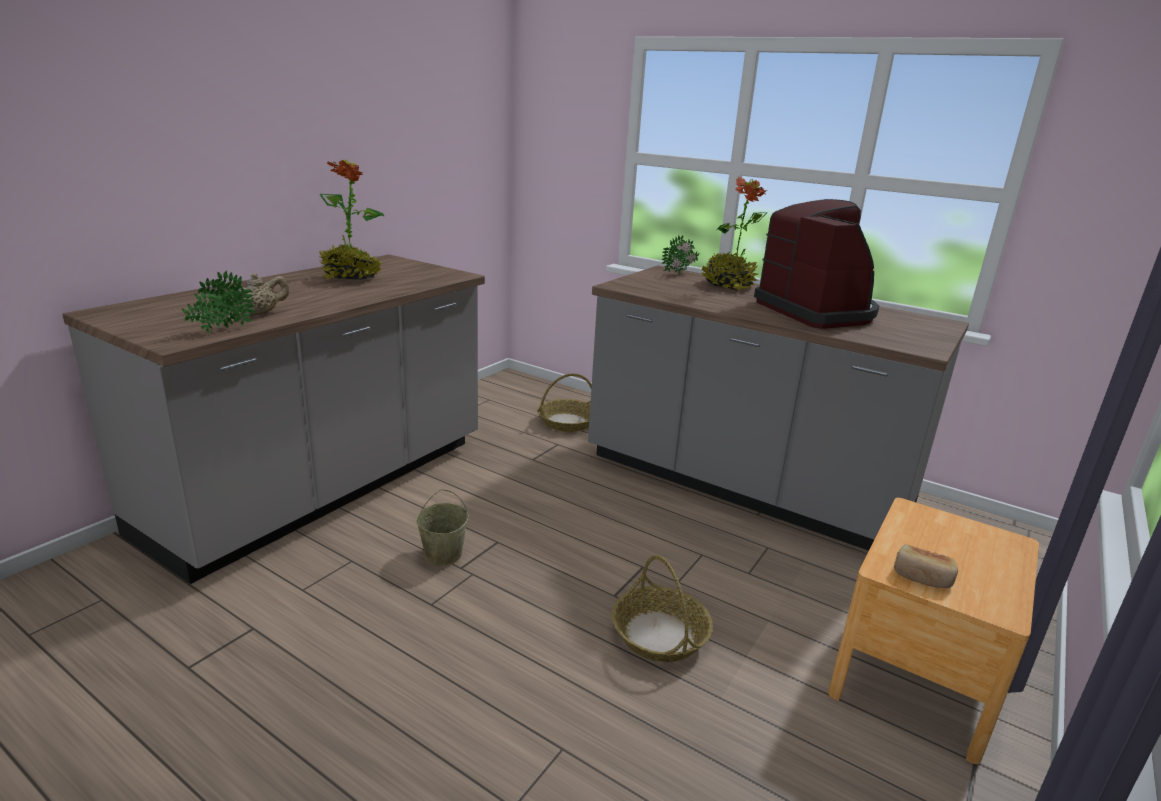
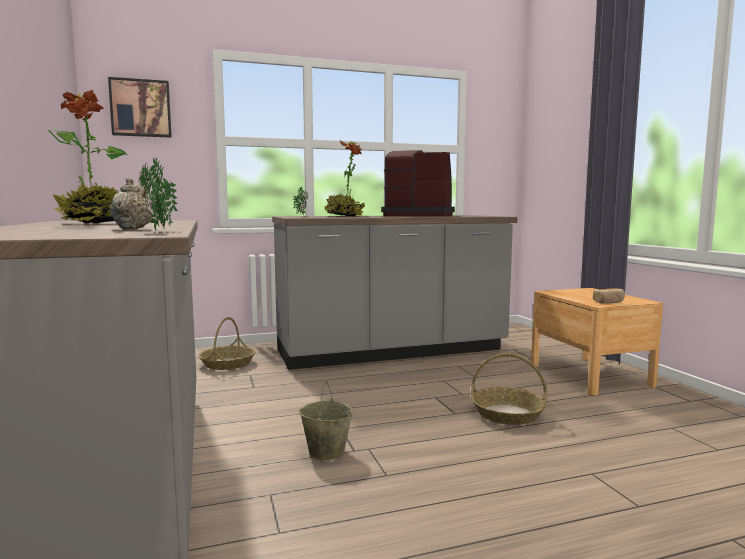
camera: 50 degrees left, 15 degrees down
(559, 116) = (141, 108): none -> picture

